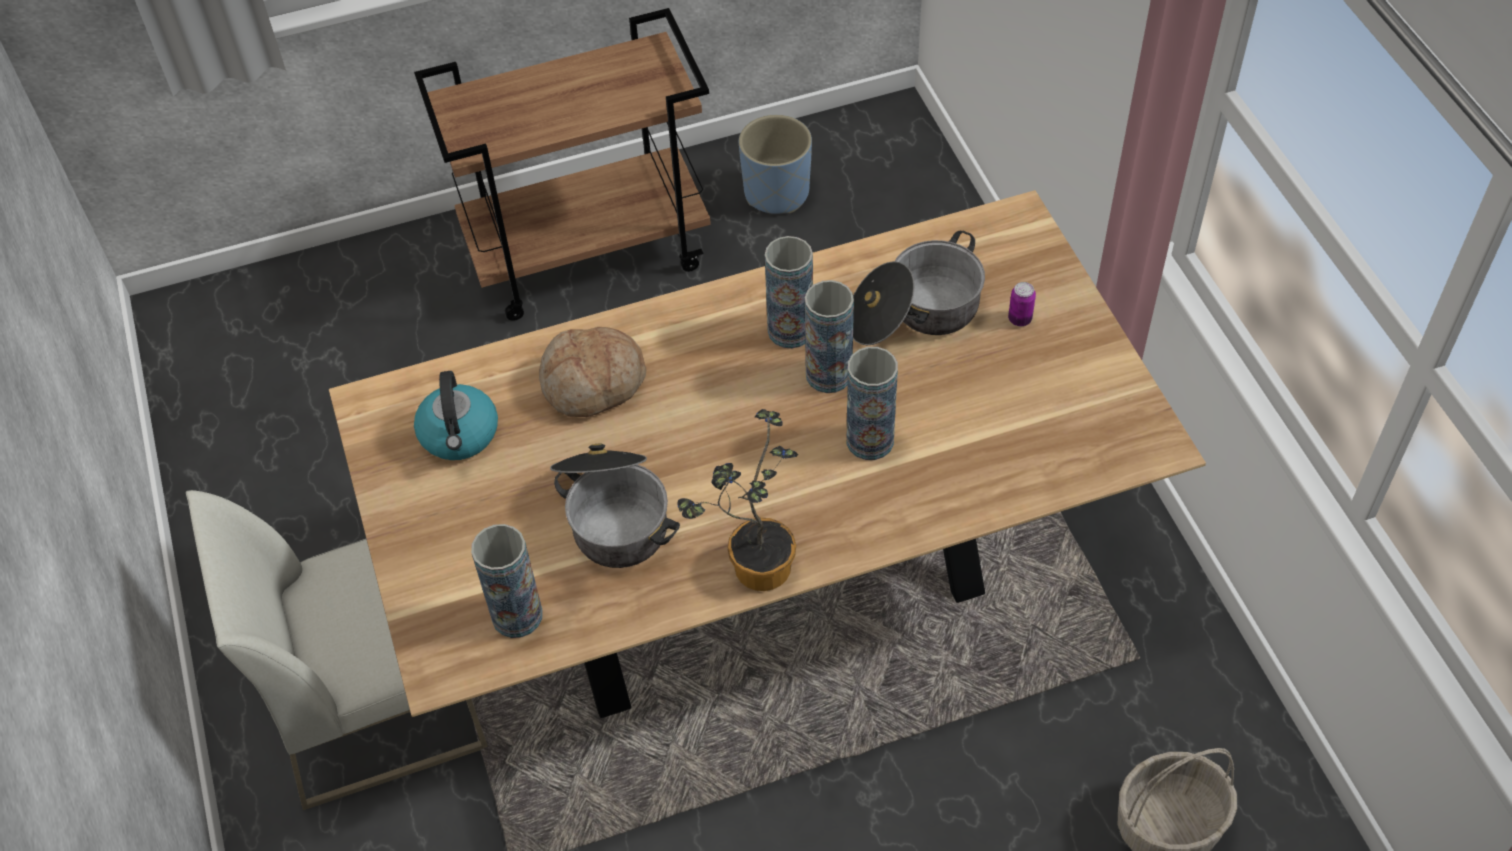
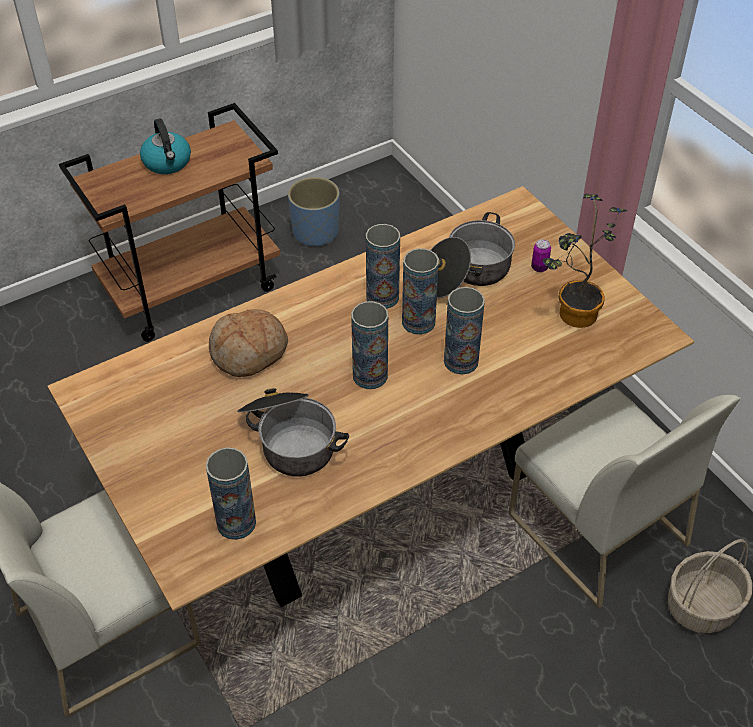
camera: 15 degrees left, 5 degrees down
(460, 435) = (158, 402): kettle -> kettle (167, 162)
(742, 442) = (370, 376): none -> vase
(753, 568) = (404, 460): potted plant -> potted plant (572, 316)
(1050, 689) = (595, 529): none -> white chair

